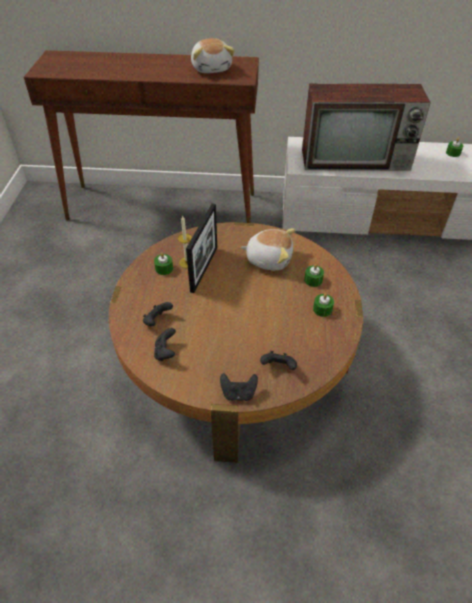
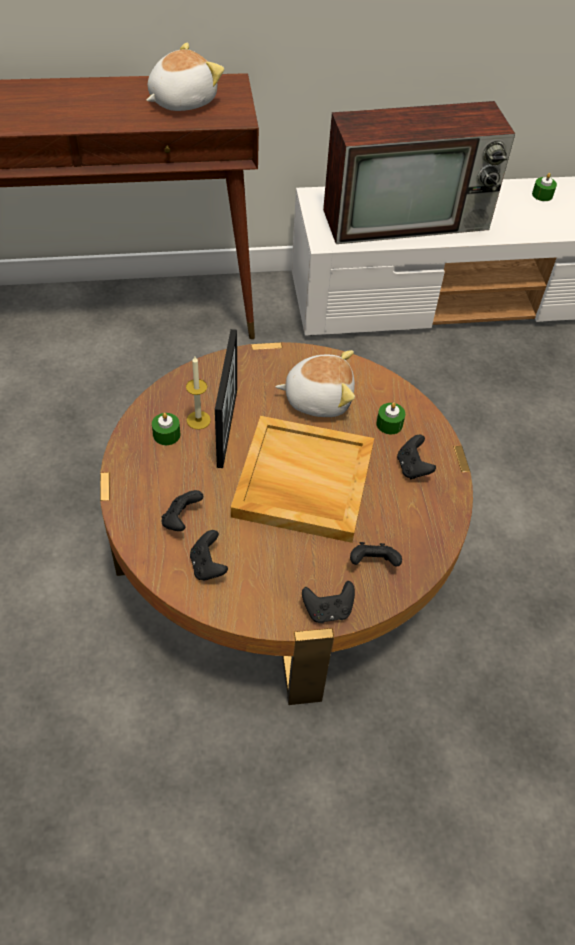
camera: 15 degrees left, 5 degrees up
(212, 68) = (181, 100): plush toy -> plush toy turned 105 degrees counterclockwise
(244, 308) = (302, 482): none -> beige tray
(322, 309) = (412, 467): green candle -> black game controller

